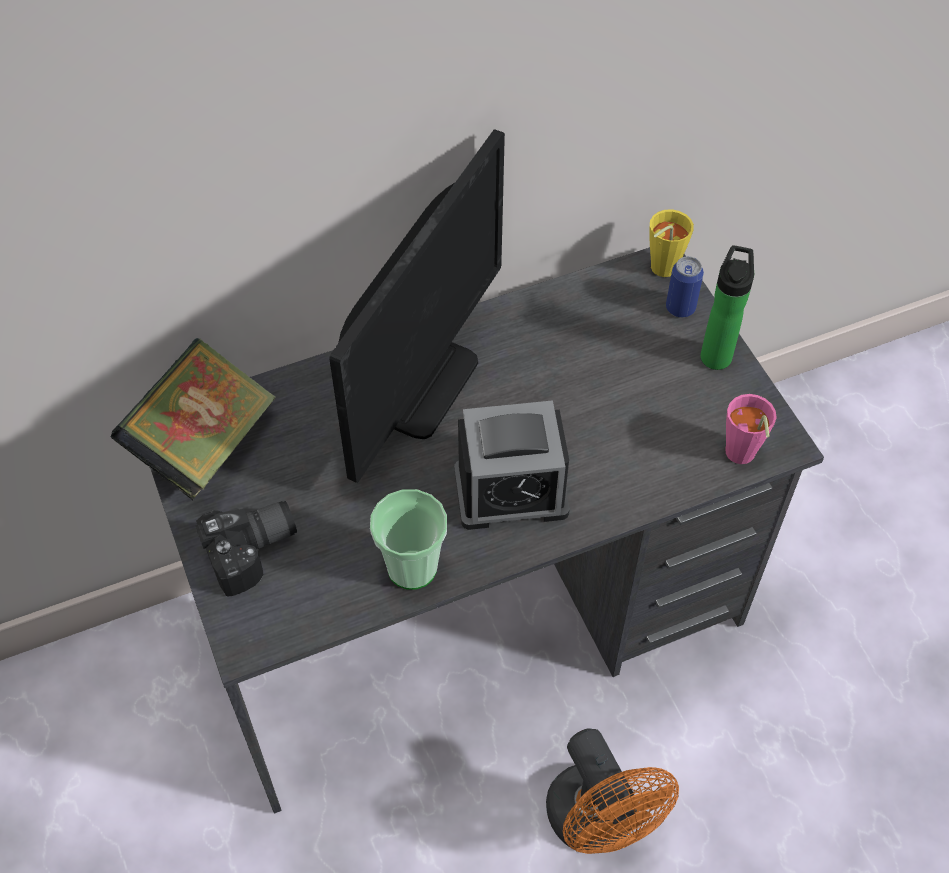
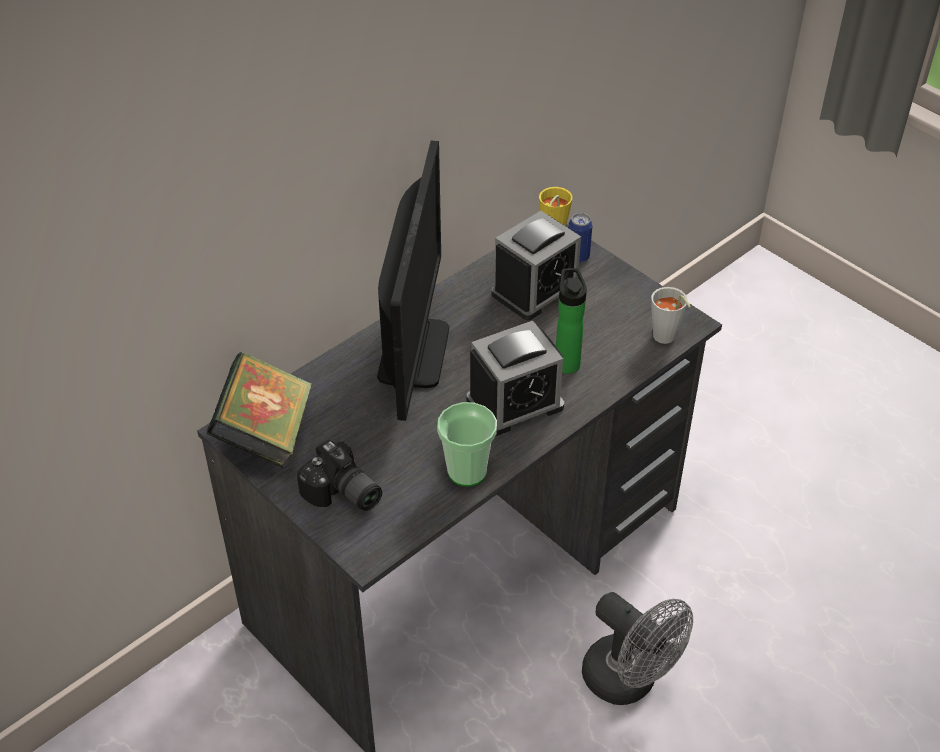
camera: 20 degrees left, 10 degrees down
(254, 552) = (342, 495): camera -> camera turned 90 degrees clockwise
(598, 824) = (629, 681): orange fan -> grey fan
(606, 340) = (535, 290): none -> alarm clock
(716, 353) = (617, 279): bottle -> bottle (566, 362)
(740, 458) = (666, 339): pink cup -> grey cup

